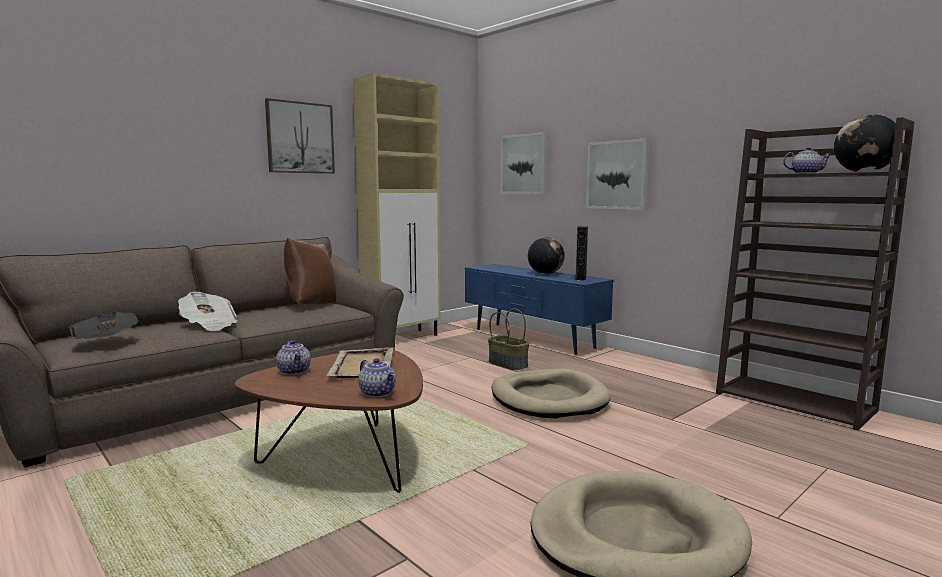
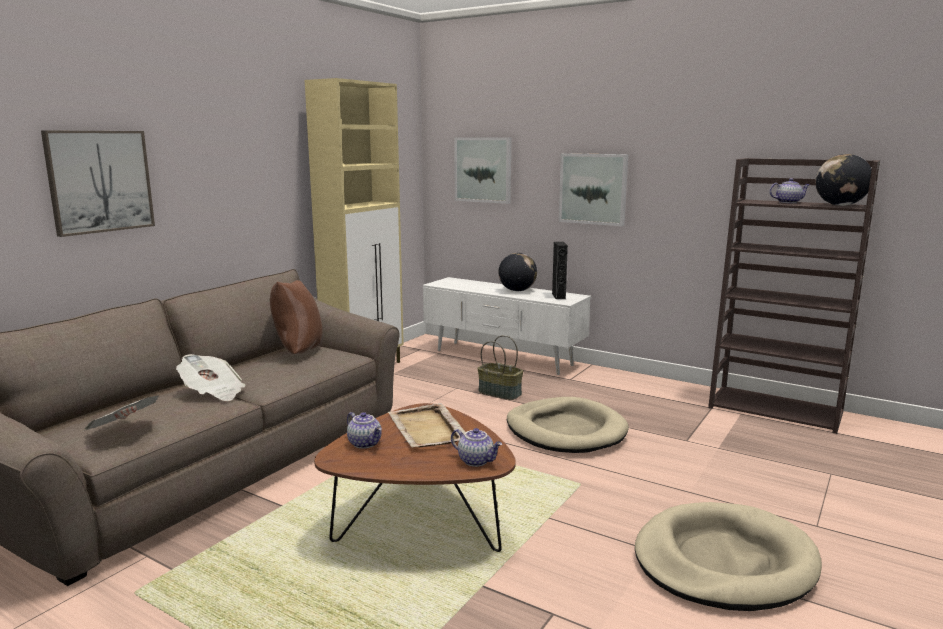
camera: 15 degrees left, 5 degrees up
(300, 138) = (253, 154): picture -> picture (100, 181)
(532, 338) = (502, 358): blue tv stand -> white tv stand

